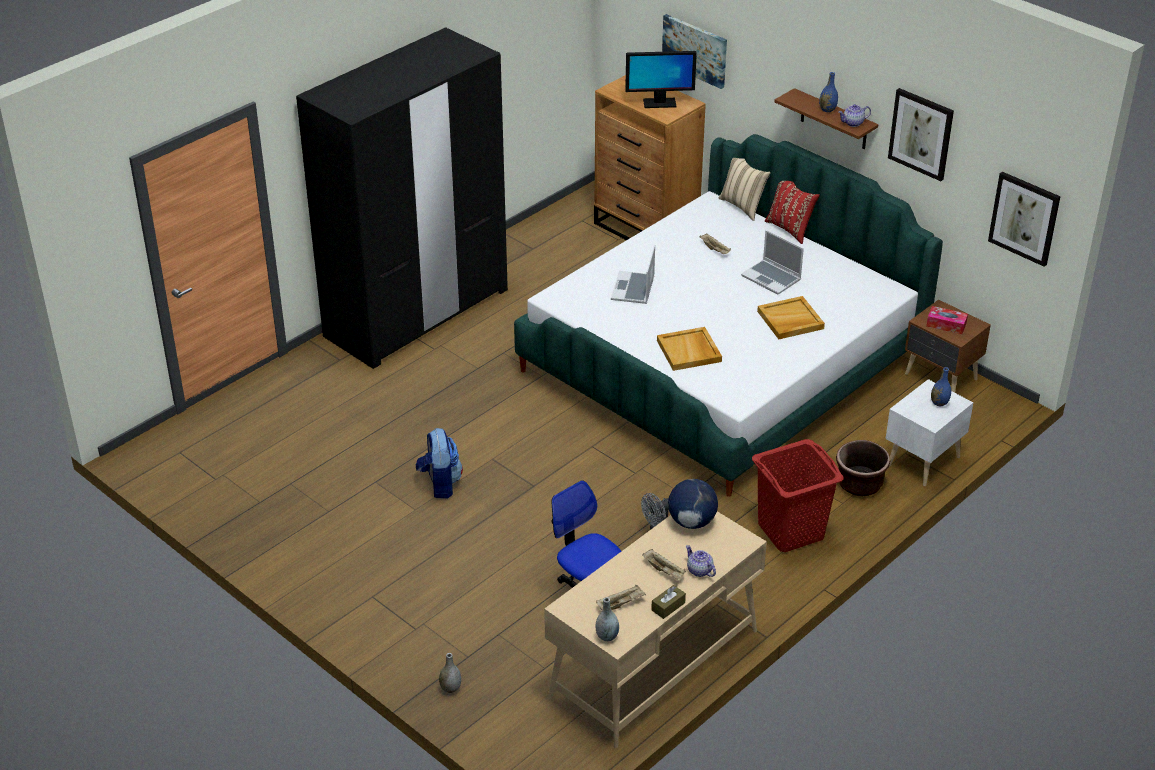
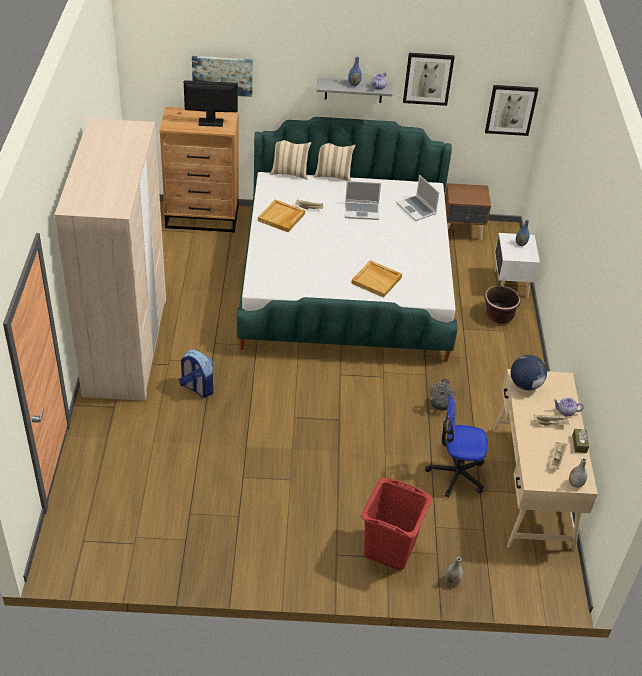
camera: 45 degrees left, 5 degrees up
(417, 313) = (126, 346): black wardrobe -> beige wardrobe
(440, 484) = (284, 453): backpack -> backpack (197, 388)
(633, 289) = (297, 257): laptop -> laptop (417, 209)
(659, 103) = (211, 122): monitor -> monitor turned 135 degrees counterclockwise
(790, 229) = (333, 175): red pillow -> beige pillow
(790, 320) = (403, 232): beige tray -> beige tray (281, 217)
(790, 531) = (499, 363): red laundry basket -> red laundry basket (389, 549)
(834, 120) = (353, 90): brown shelf -> grey shelf
(946, 325) = (468, 196): tissue box -> none

